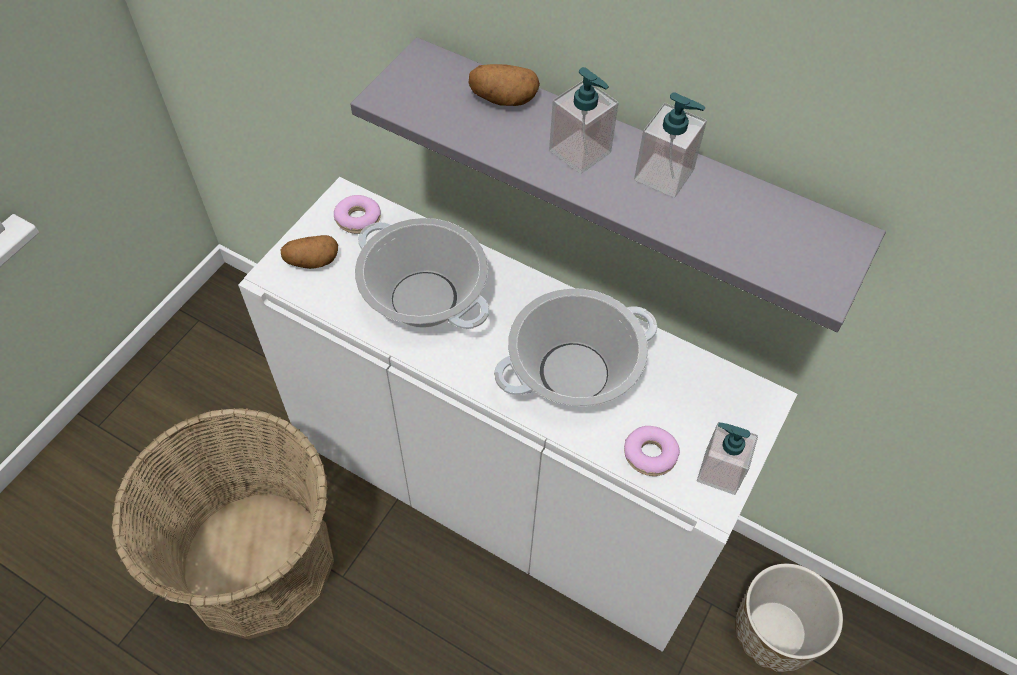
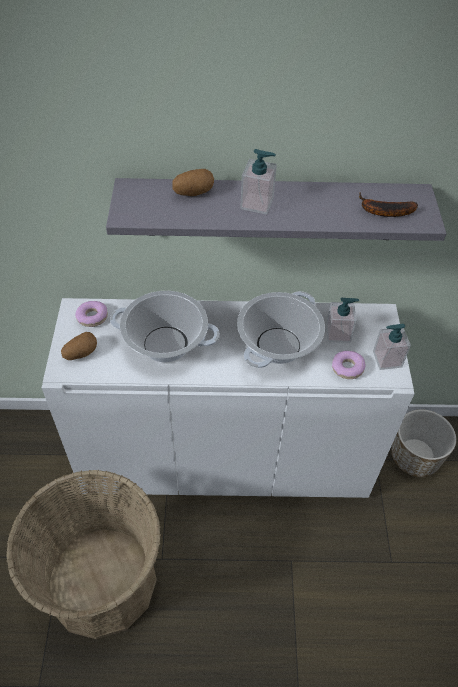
camera: 30 degrees left, 5 degrees down
(664, 175) = (309, 198): soap dispenser -> soap dispenser (338, 333)
(764, 243) = (383, 211): none -> banana

